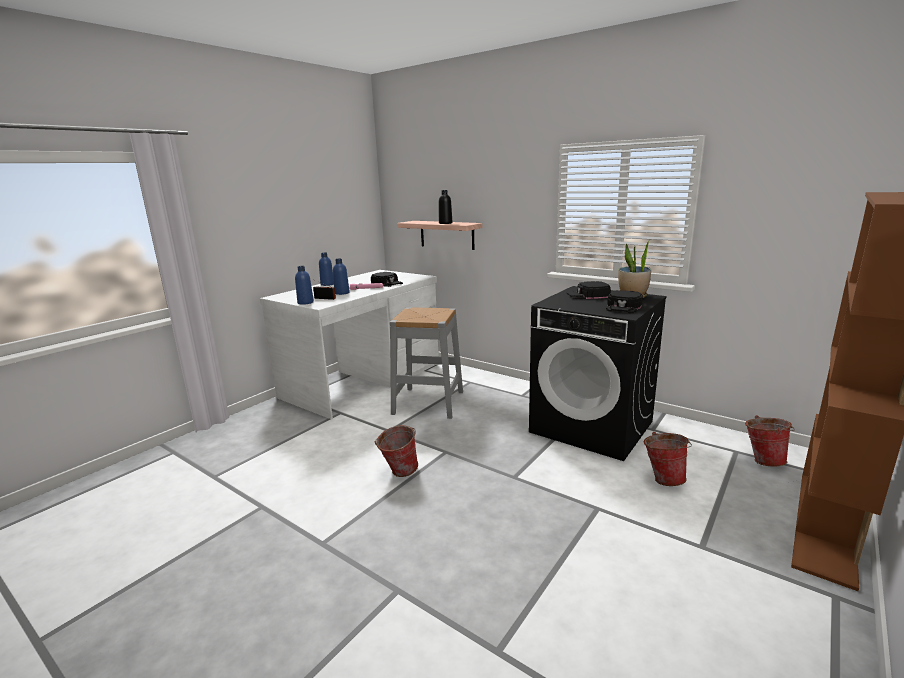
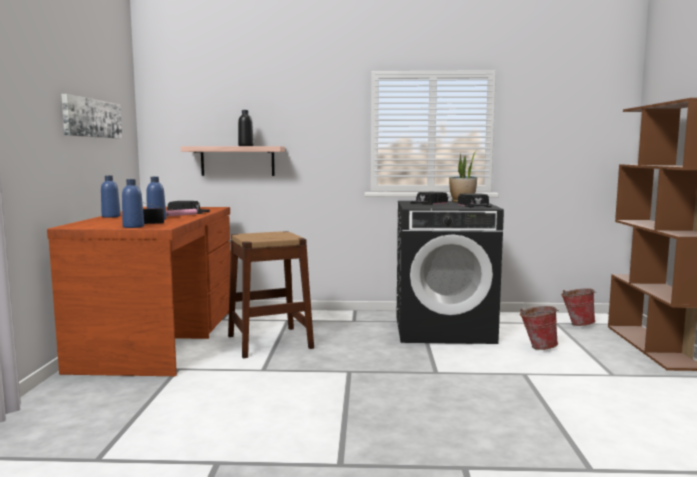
camera: 35 degrees left, 10 degrees down
(317, 206) = (92, 118): none -> picture
(364, 380) = (160, 338): white desk -> brown desk
(398, 472) = (327, 396): bucket -> none
(428, 402) = (269, 342): grey stool -> brown stool

